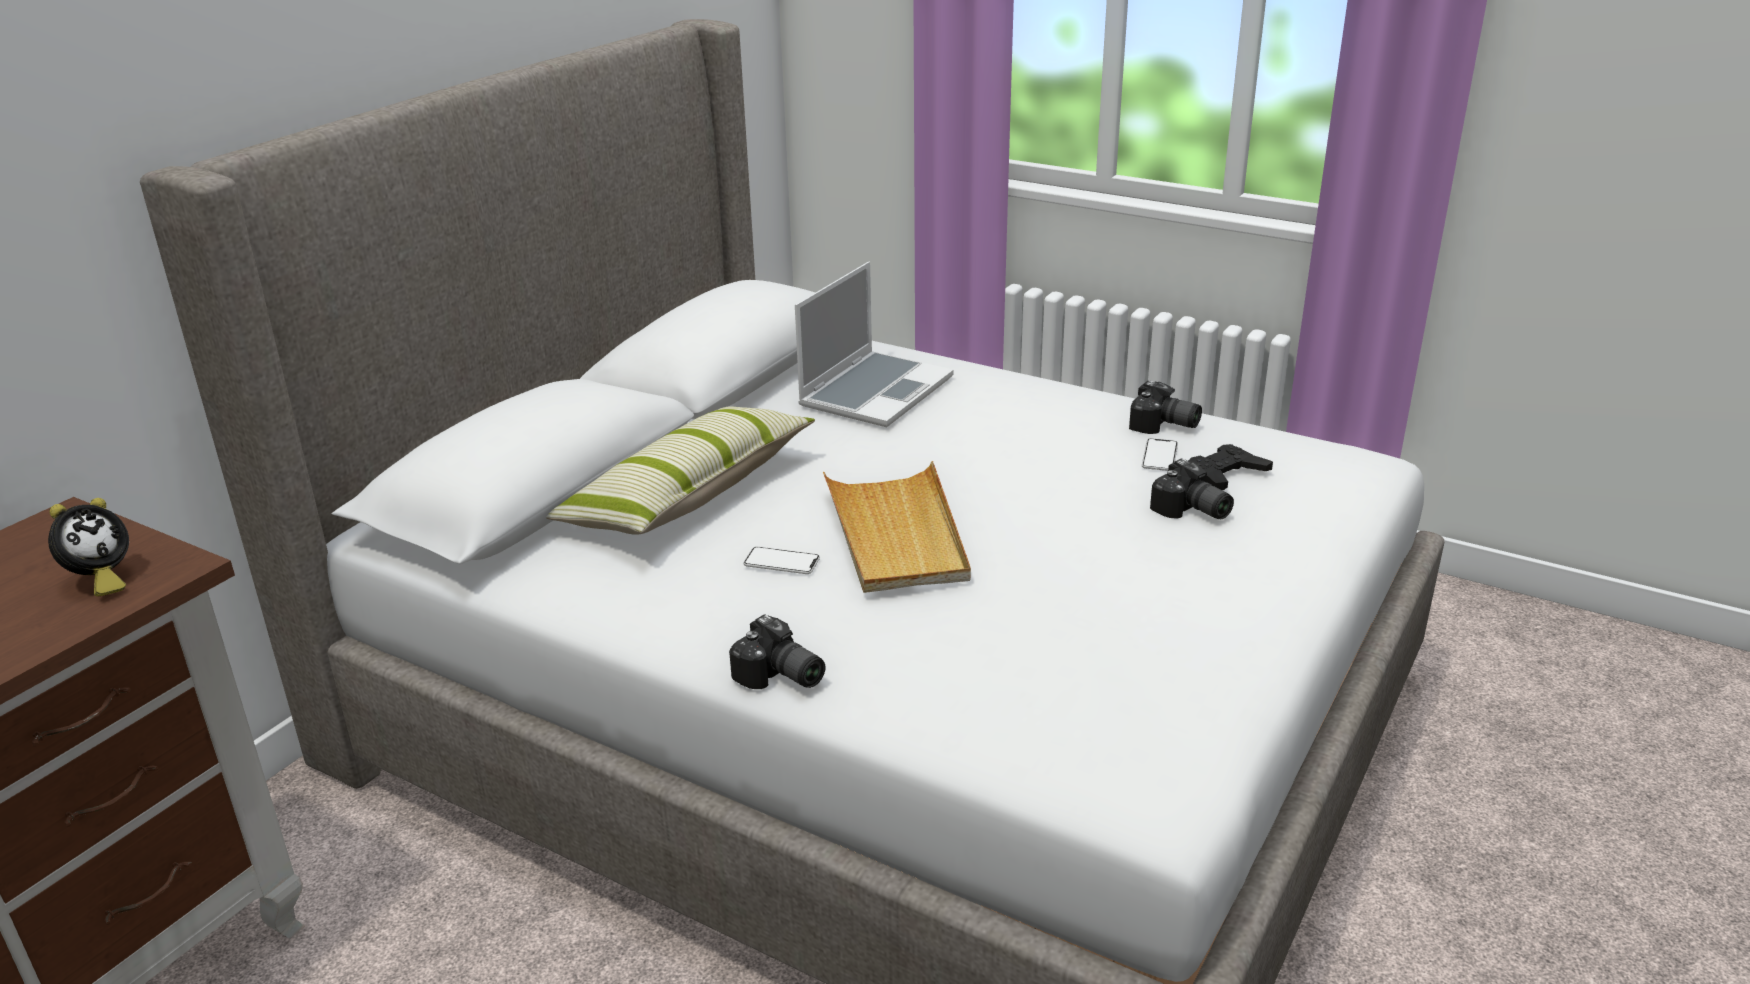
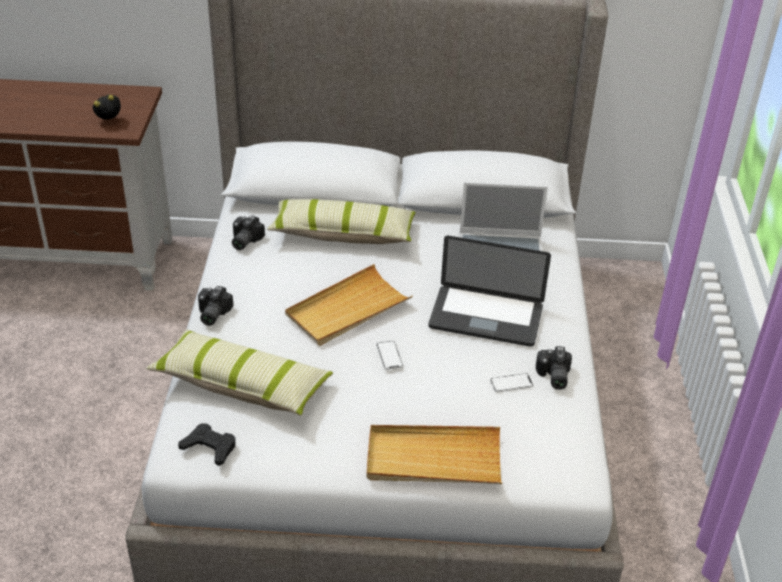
camera: 60 degrees right, 10 degrees up
(100, 581) = (110, 121): alarm clock -> alarm clock turned 150 degrees clockwise
(781, 562) = (300, 283): phone -> phone (389, 356)
(1005, 436) = (486, 317): none -> laptop
(1013, 686) = (242, 385): none -> pillow
(1191, 511) = (453, 410): camera -> camera (243, 241)
(1225, 474) = (509, 415): black game controller -> black game controller (209, 447)
(1292, 552) = (433, 459): none -> beige tray

